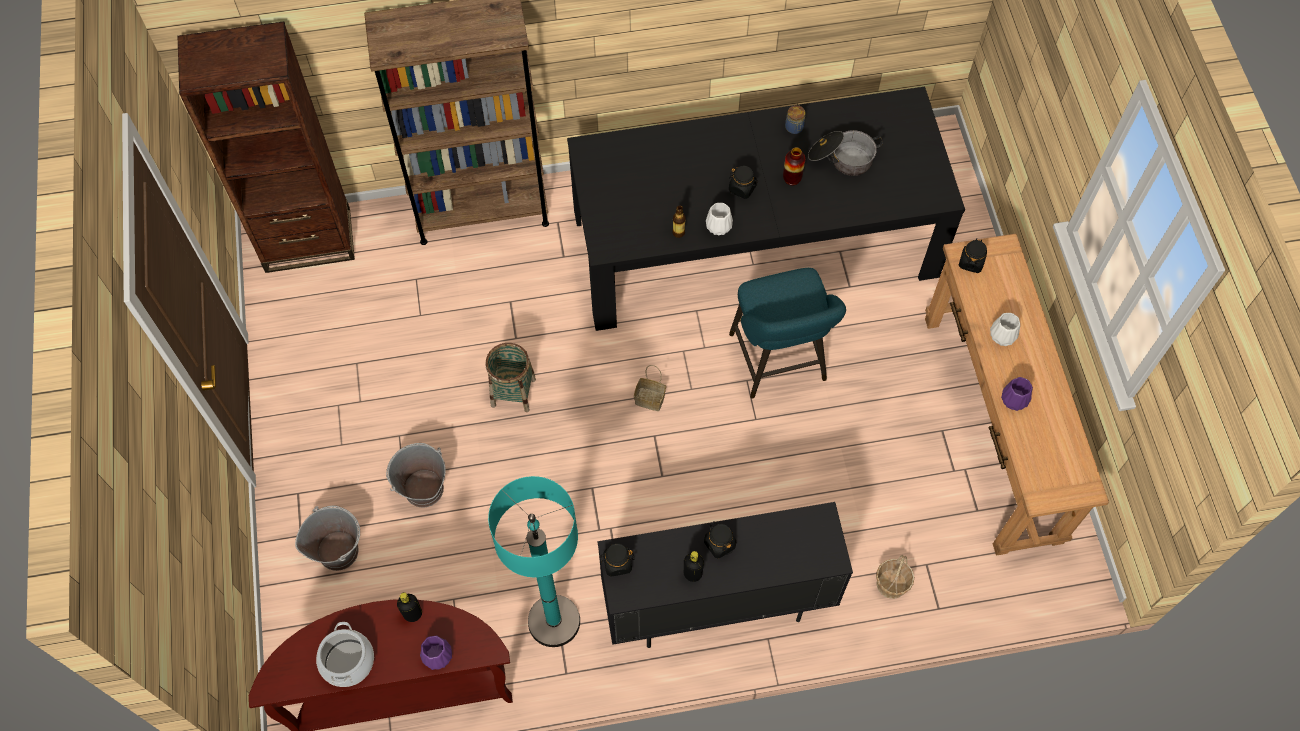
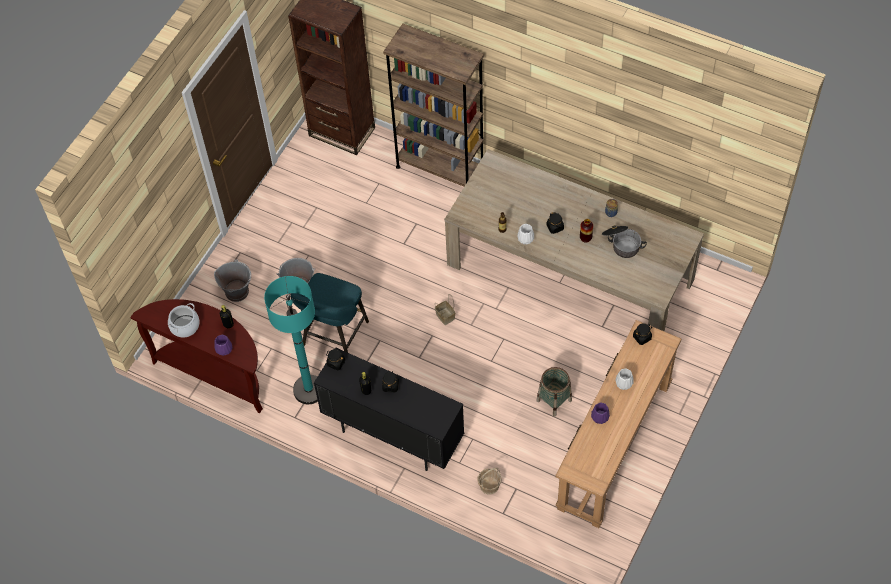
camera: 40 degrees right, 5 degrees down
(513, 392) = (380, 269): basket -> basket (554, 400)
(754, 243) = (570, 272): black dining table -> beige dining table
(779, 362) = (528, 341): turquoise stool -> turquoise stool (334, 336)

